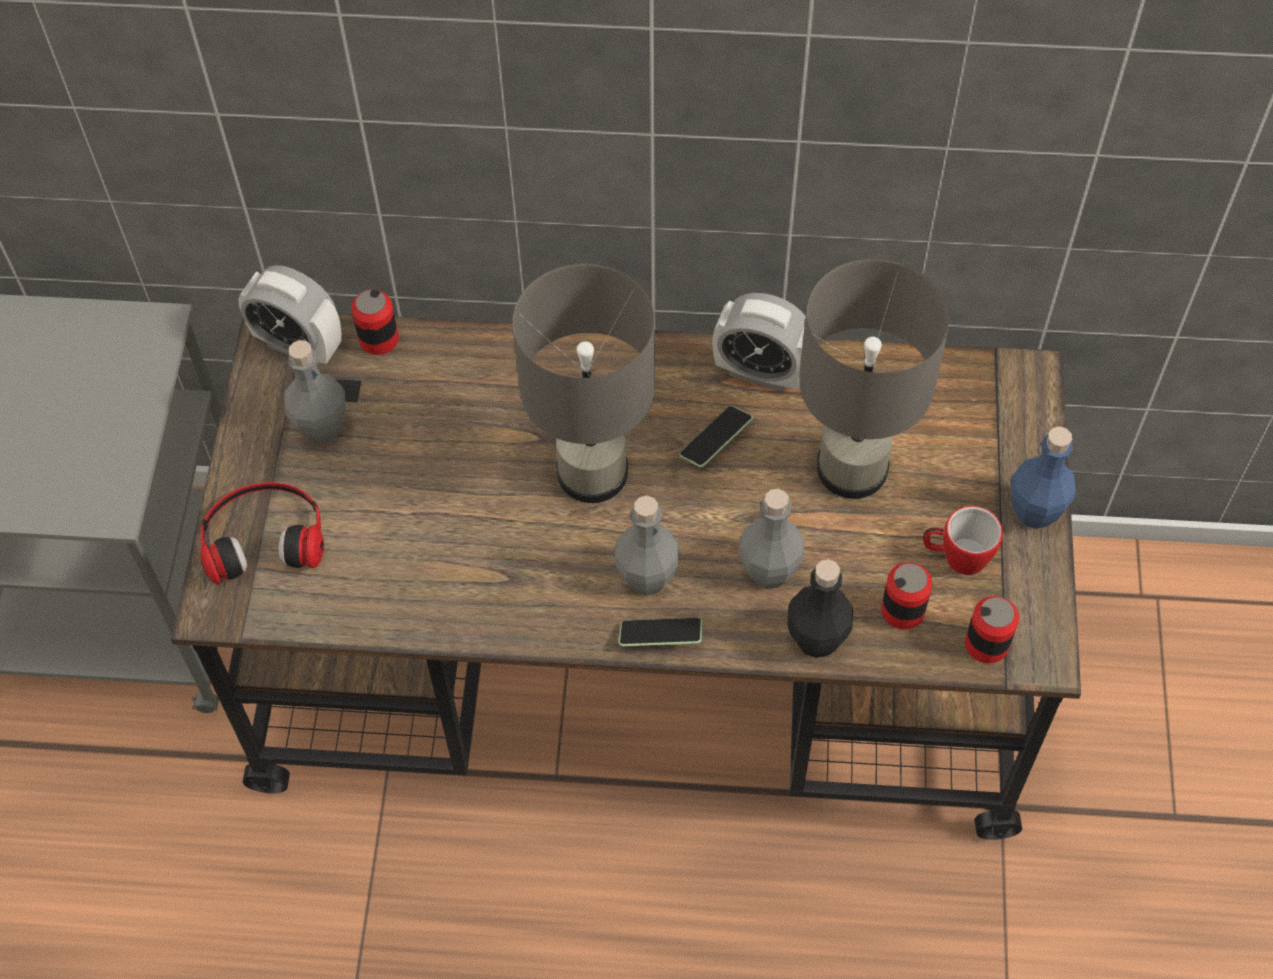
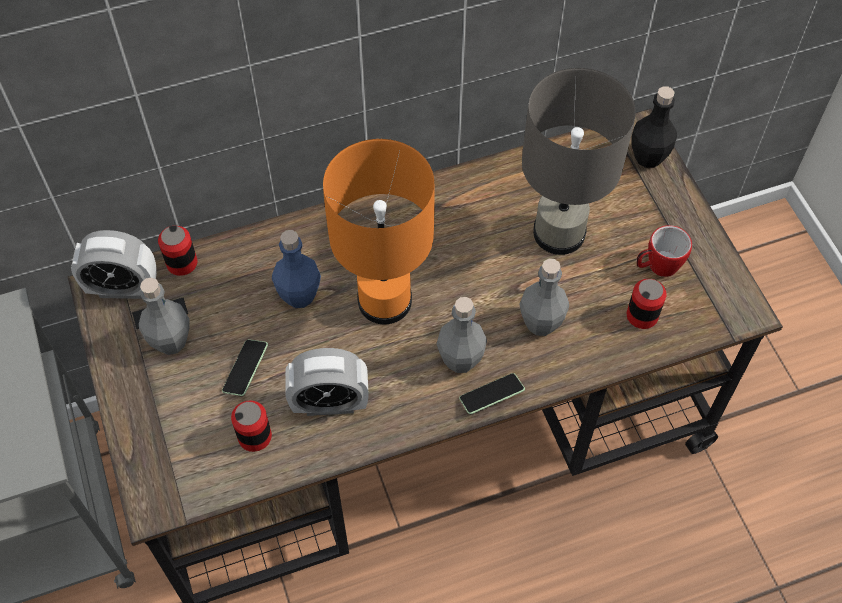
camera: 25 degrees left, 0 degrees up
(263, 535) = (165, 437): headphones -> none
(590, 473) = (383, 302): grey table lamp -> orange table lamp
(716, 442) = (459, 249): phone -> phone (246, 371)
(761, 372) = (465, 190): alarm clock -> alarm clock (330, 403)
(816, 639) = (596, 357): black bottle -> black bottle (648, 157)
(986, 644) = (707, 317): can -> can (254, 436)
(1034, 511) = (690, 218): blue bottle -> blue bottle (299, 296)

